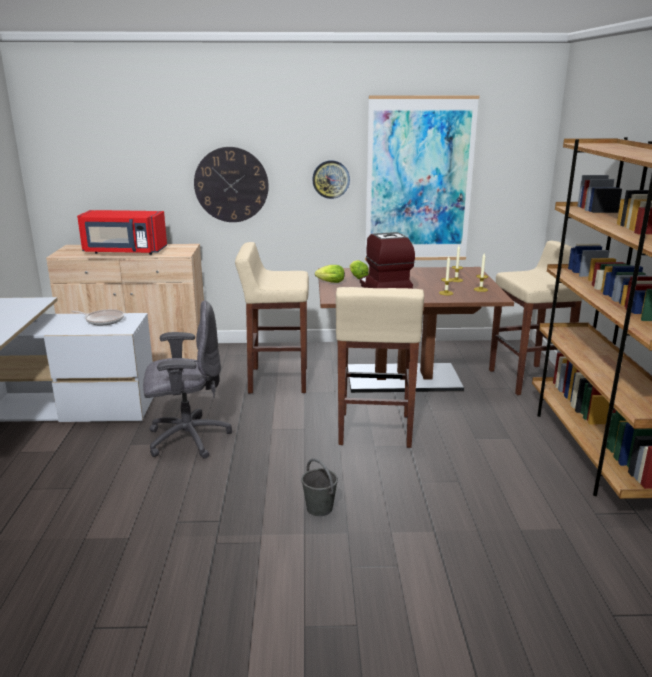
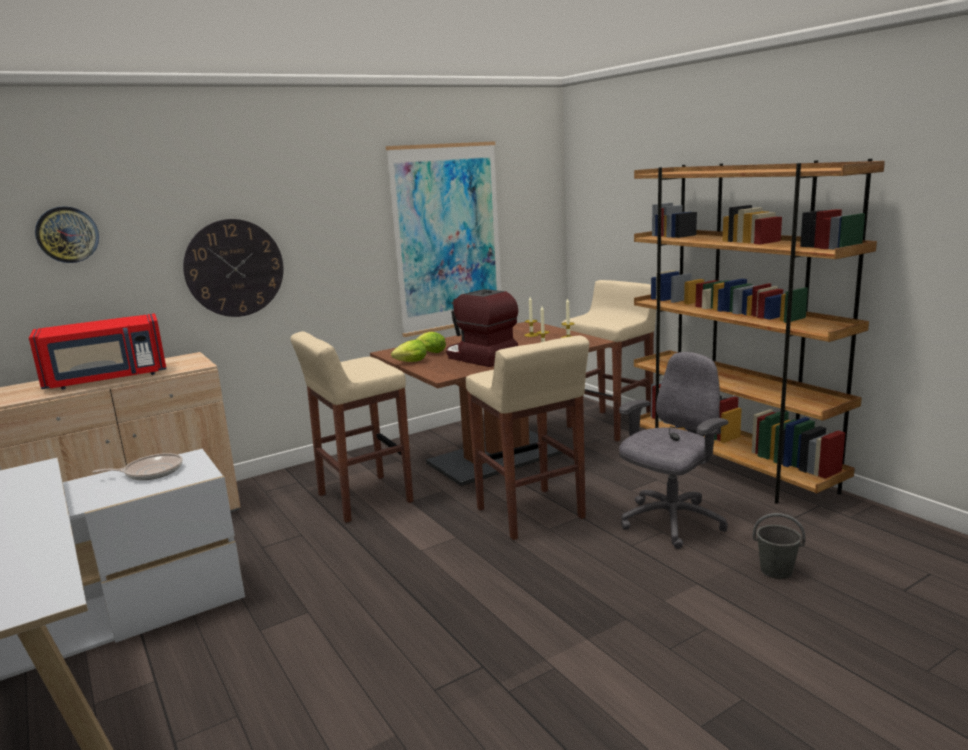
camera: 30 degrees left, 5 degrees down
(187, 438) = (330, 596): grey office chair -> grey office chair (670, 522)
(320, 508) = (572, 608): grey bucket -> grey bucket (777, 571)
(331, 179) = (355, 247): wall clock -> wall clock (67, 234)

